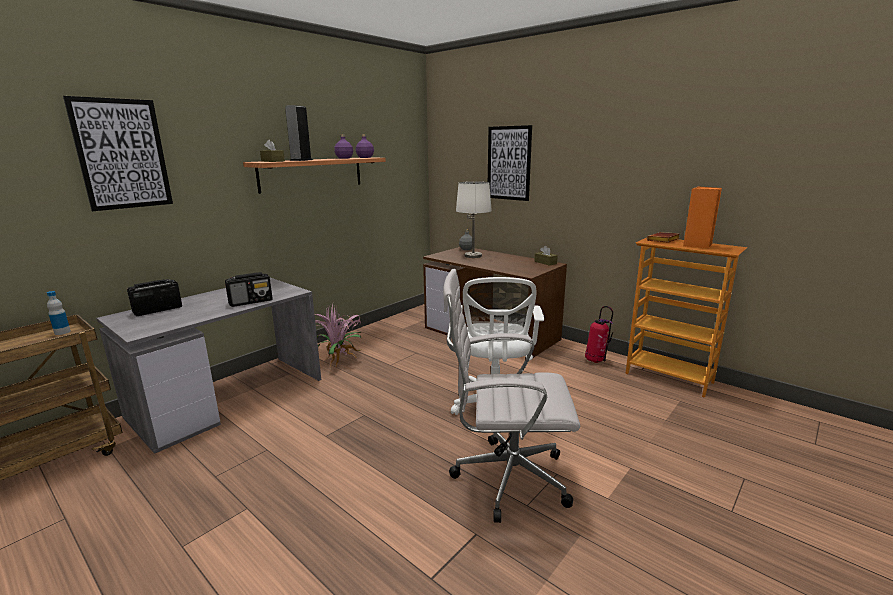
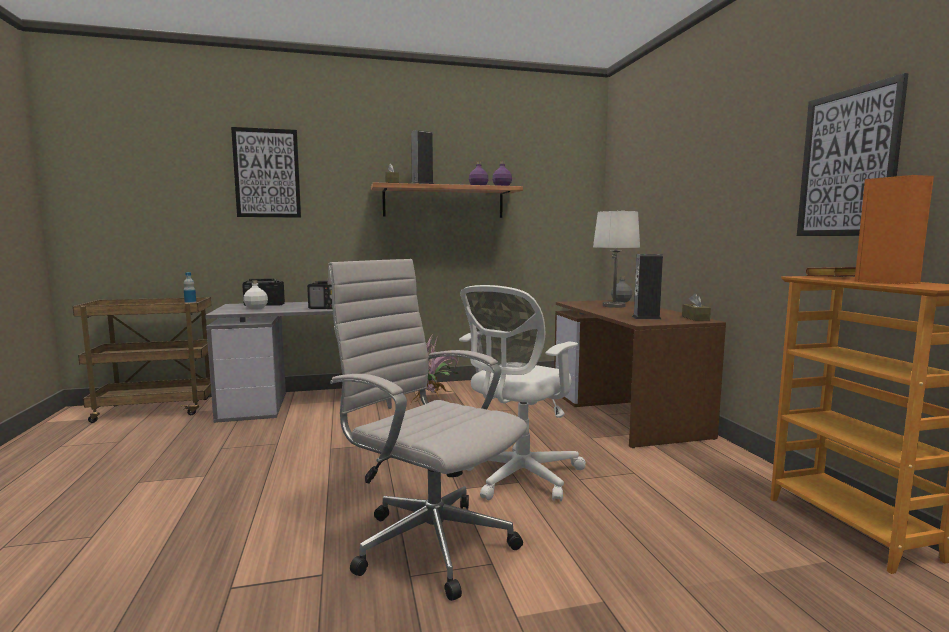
camera: 35 degrees right, 10 degrees down
(163, 318) = (255, 308): none -> white bottle
(509, 163) = (673, 188): picture -> picture (848, 163)
(519, 267) = (646, 318): none -> speaker
(596, 361) = (739, 473): fire extinguisher -> none

